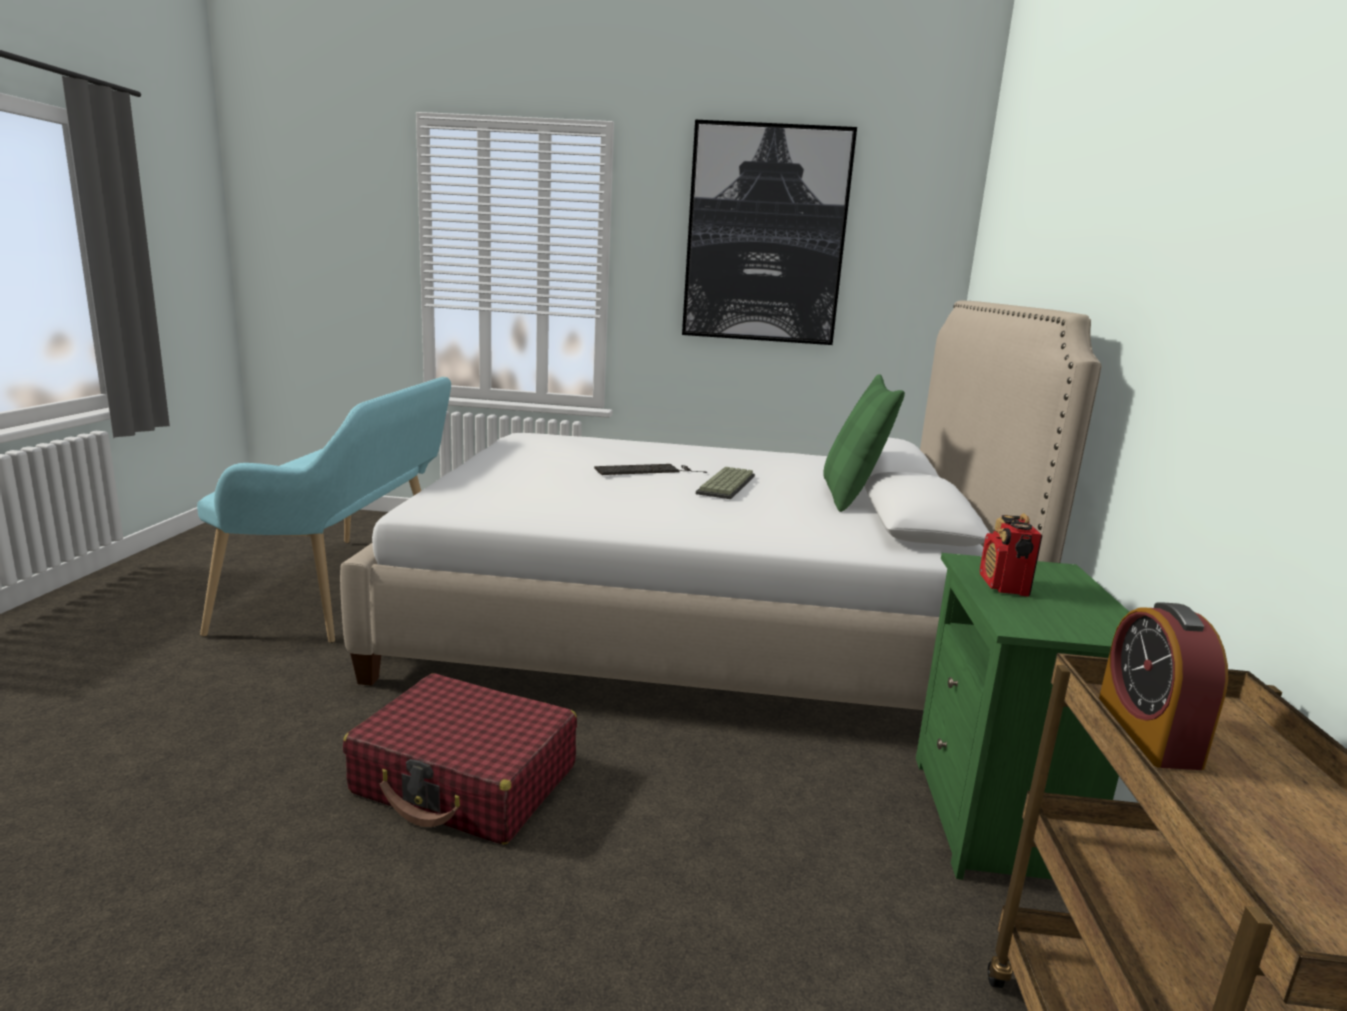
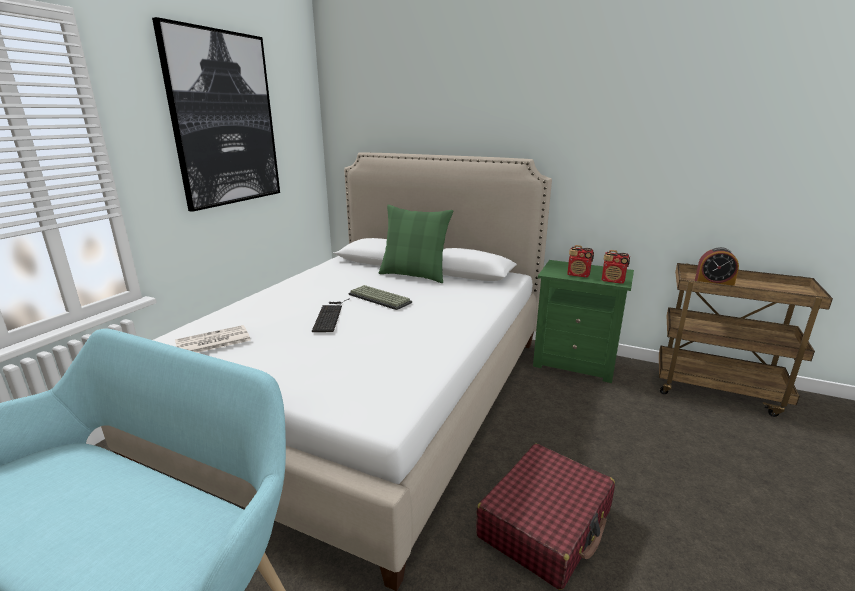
camera: 70 degrees left, 5 degrees up
(544, 443) = (212, 342): none -> newspaper
(1019, 618) = (613, 281): none -> radio

